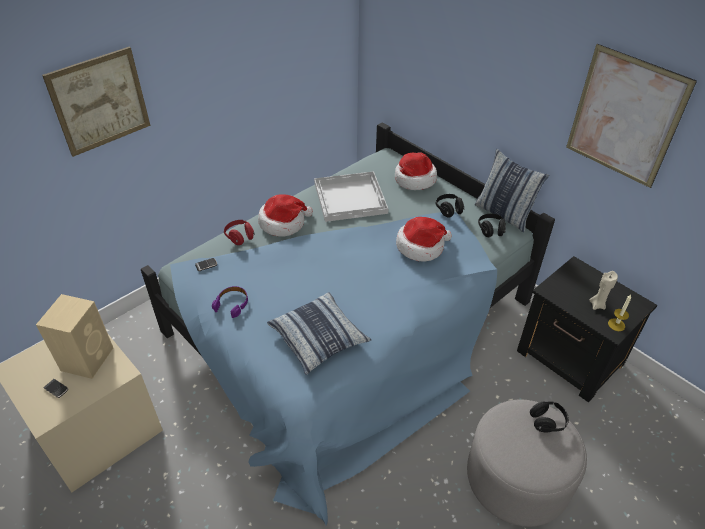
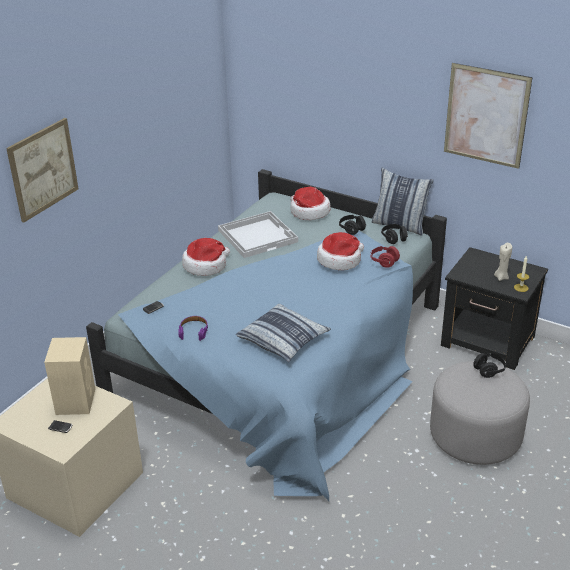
camera: 15 degrees left, 10 degrees down
(240, 237) = (172, 282): red headphones -> red headphones (384, 262)

